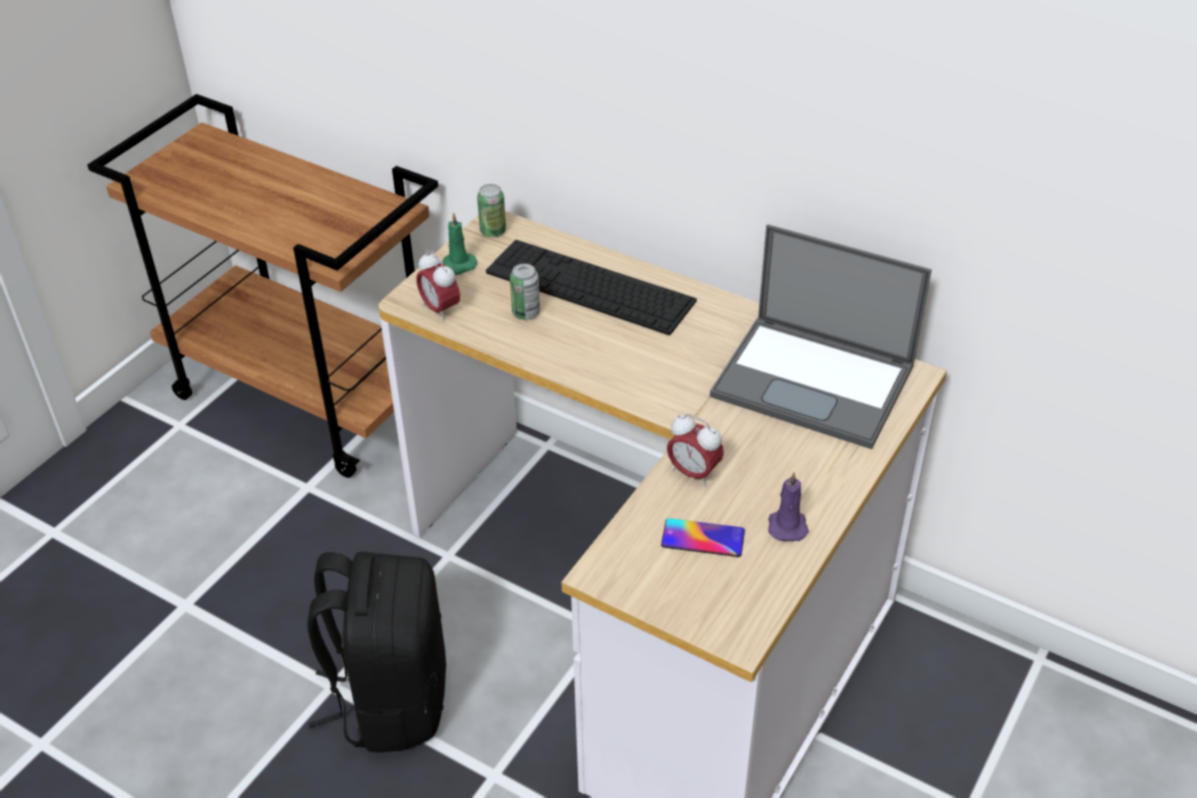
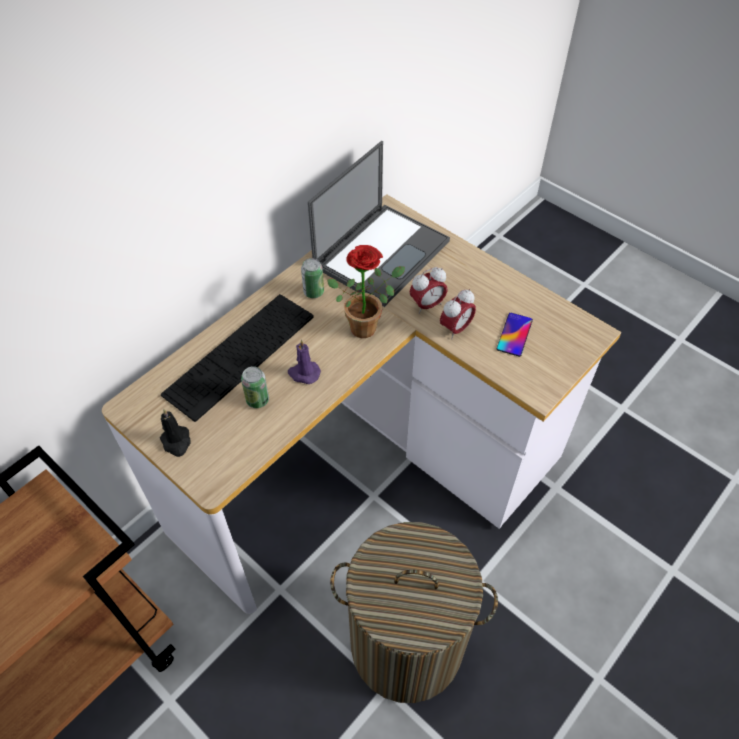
camera: 80 degrees left, 10 degrees up
(391, 699) = (406, 644): black backpack -> laundry basket
(440, 309) = (232, 460): alarm clock -> alarm clock (427, 305)
(457, 266) = (176, 442): green candle -> black candle
(493, 231) = (138, 410): can -> can (313, 292)
(671, 385) = (367, 325): none -> potted plant
(787, 525) = (507, 292): purple candle -> purple candle (303, 373)

